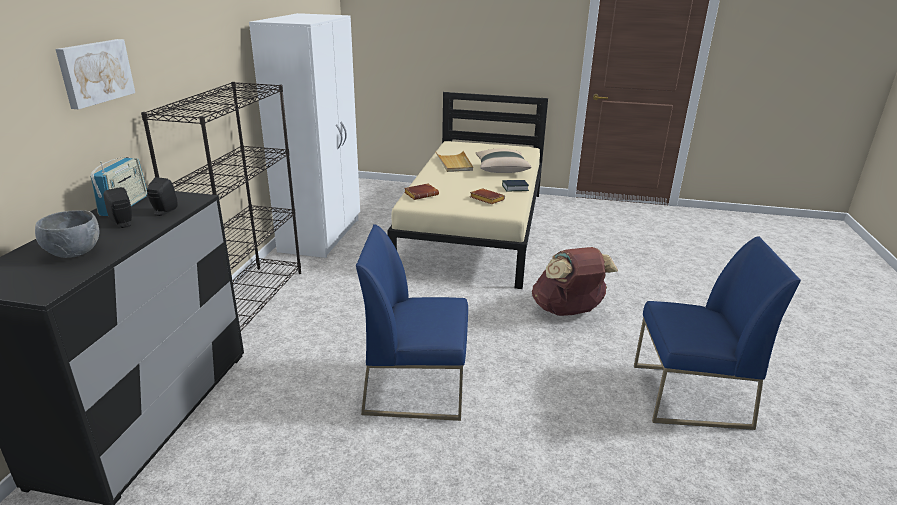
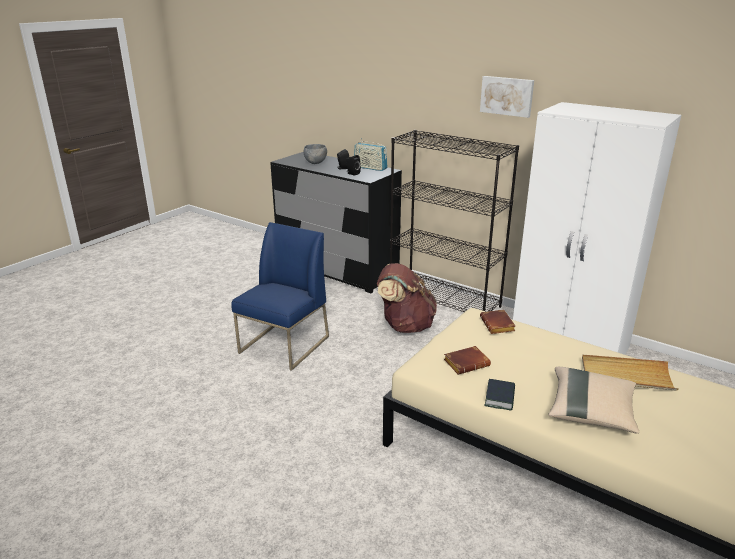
camera: 115 degrees right, 0 degrees up
(95, 72) = (396, 97): picture -> picture (507, 96)
(568, 311) = (317, 461): brown backpack -> brown backpack (405, 326)
(689, 396) = (138, 475): blue chair -> none

